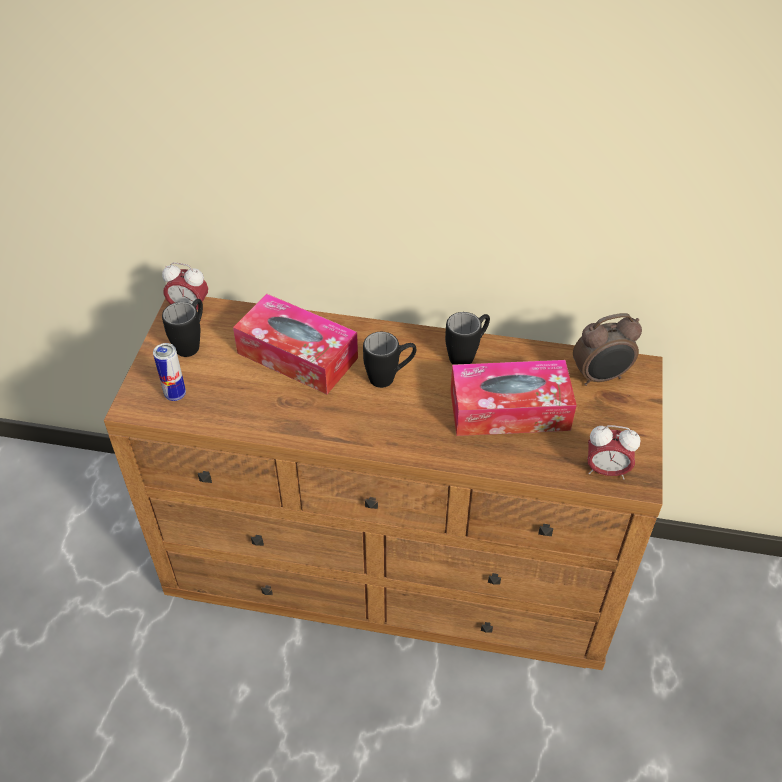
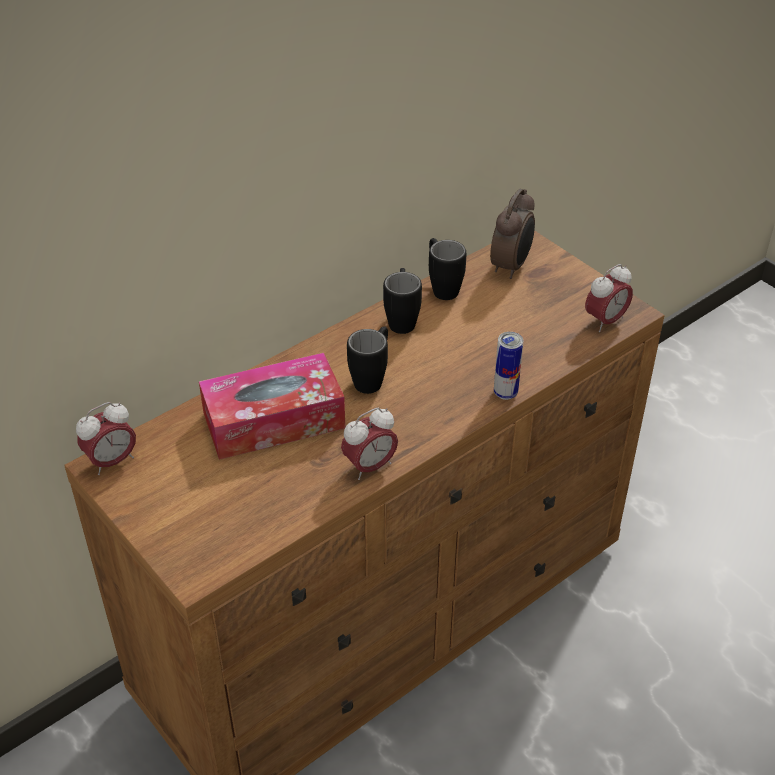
camera: 50 degrees left, 5 degrees down
(175, 394) = (218, 533): can -> can (505, 393)
(192, 343) = (162, 484): black mug -> black mug (441, 287)
(303, 429) = (370, 466): none -> alarm clock
(509, 410) = (489, 333): tissue box -> none

